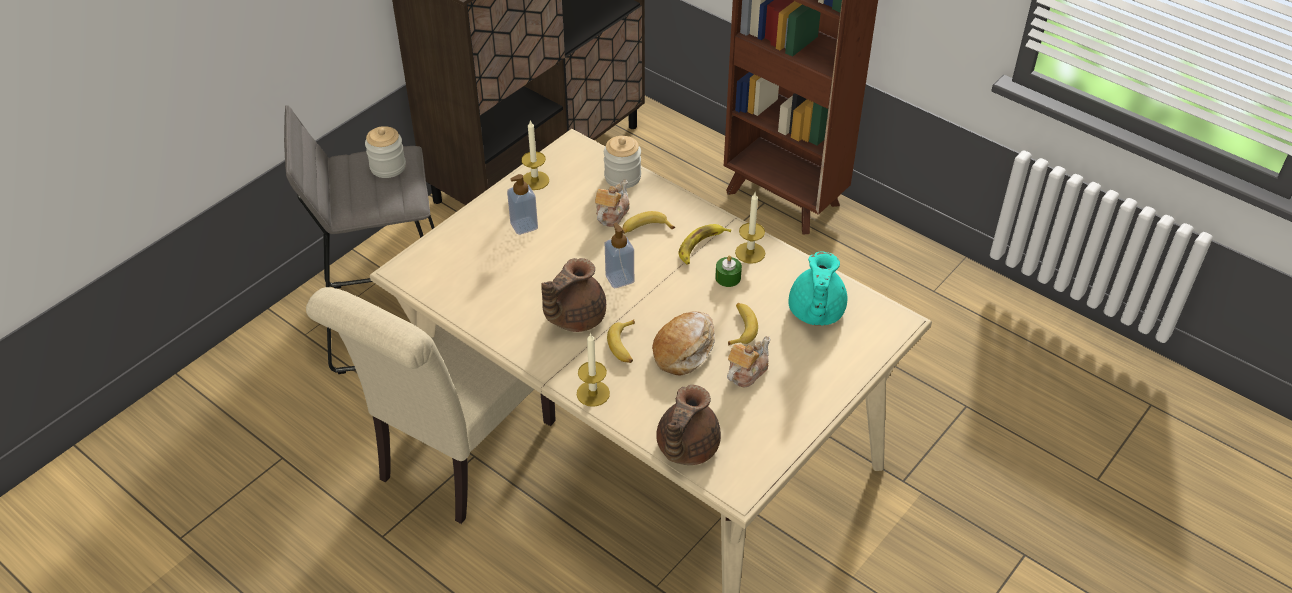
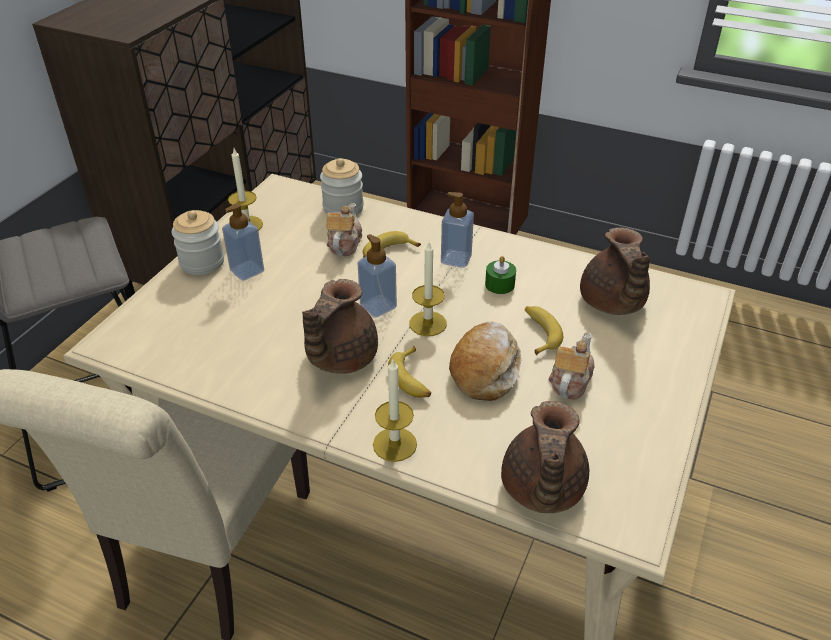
camera: 15 degrees left, 5 degrees down
(388, 167) = (69, 240): jar -> jar (202, 262)
(701, 246) = (456, 259): banana -> soap dispenser
(750, 253) = (511, 256): candle -> candle (428, 323)
(815, 312) = (612, 303): turquoise teapot -> brown teapot

